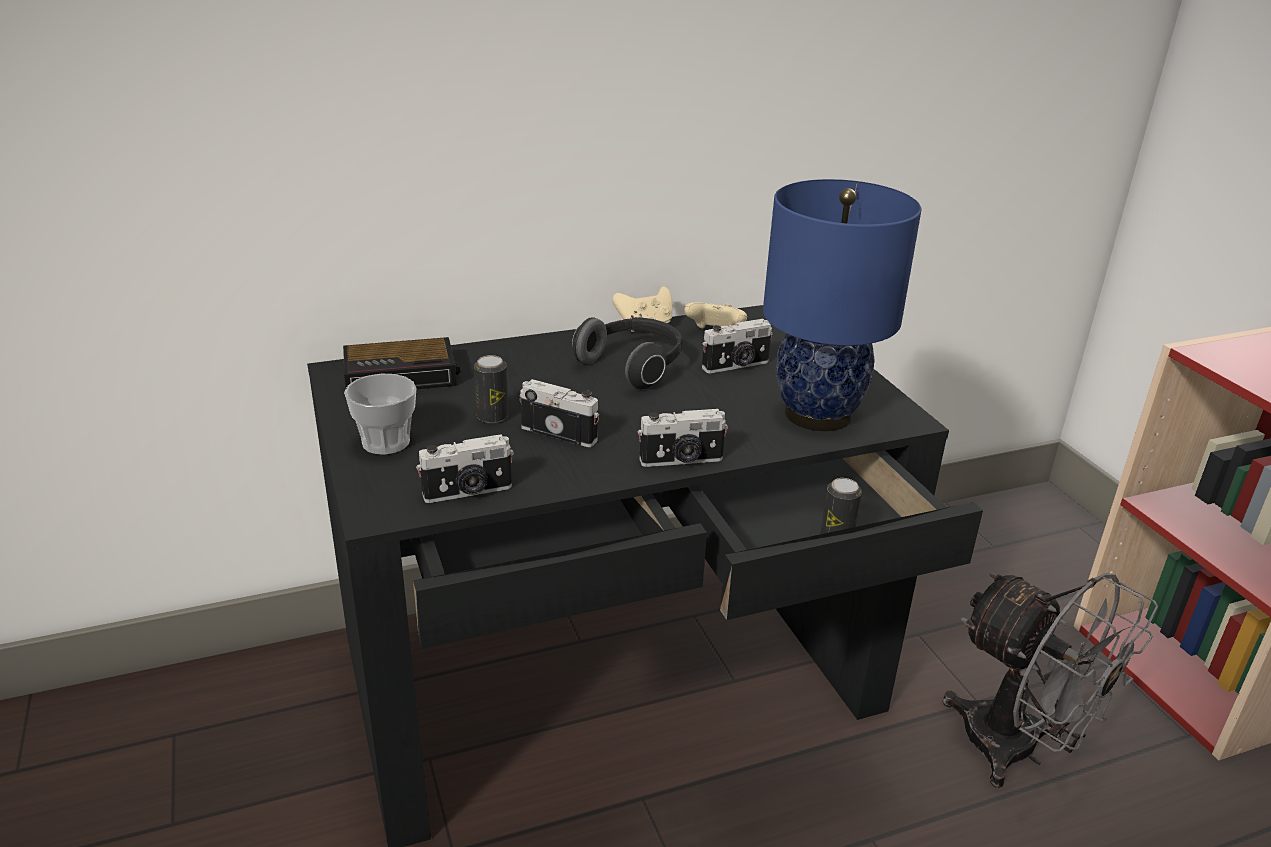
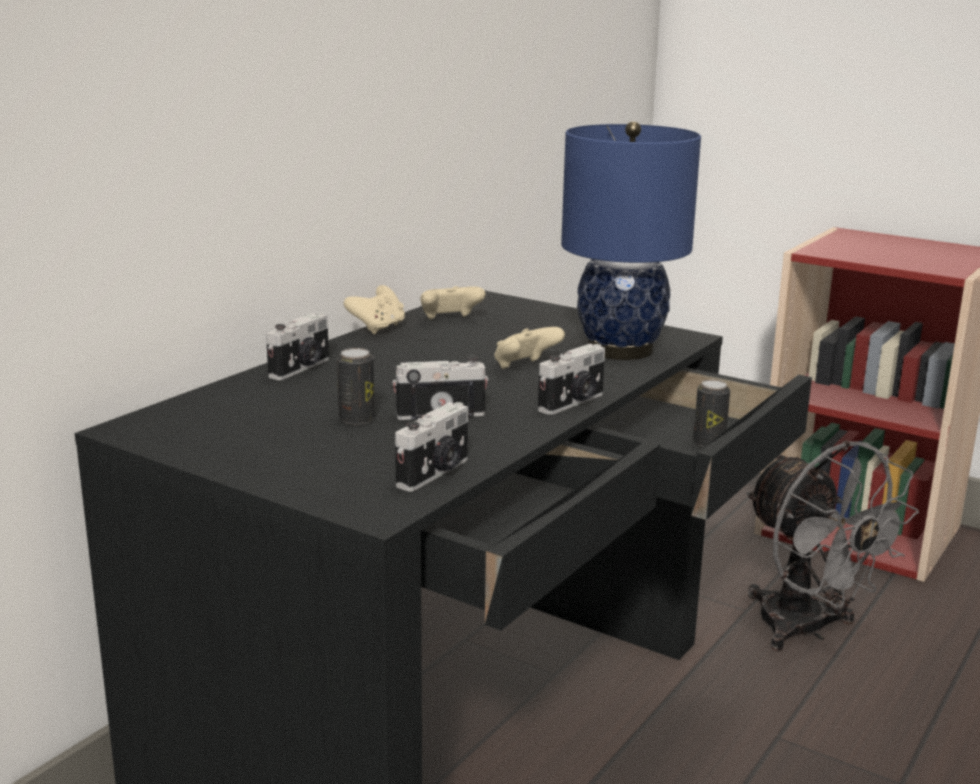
camera: 35 degrees left, 10 degrees down
(386, 442) = (287, 464): cup -> none
(403, 375) = (206, 414): alarm clock -> none
(633, 366) = (419, 356): headphones -> none
(700, 407) = (525, 367): none -> beige game controller
(736, 366) = (505, 336): camera -> camera (301, 368)
(1018, 751) = (807, 630): grey fan -> grey fan turned 45 degrees clockwise

